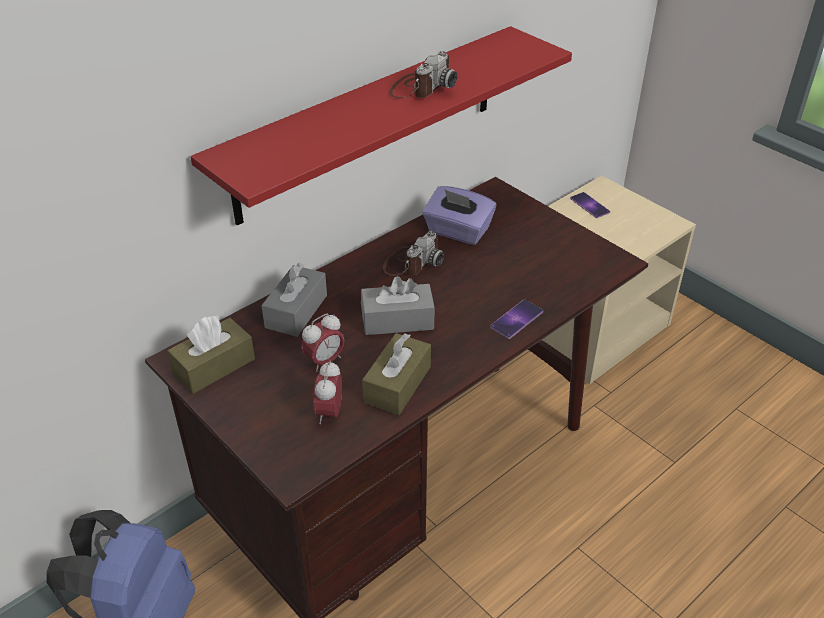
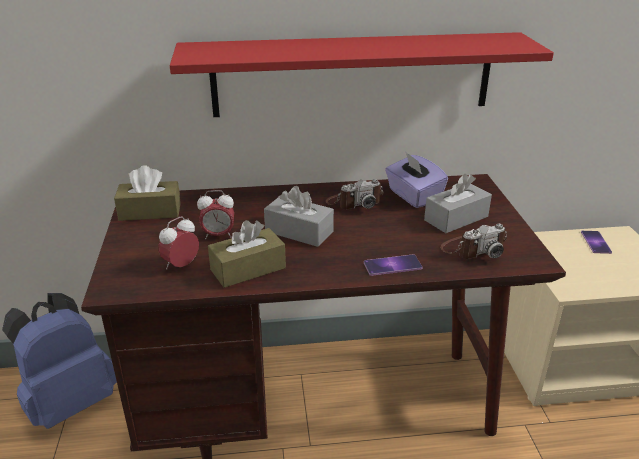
camera: 35 degrees right, 10 degrees down
(296, 311) = (238, 202): grey tissue box -> grey tissue box (456, 218)
(421, 87) = (388, 45): camera -> camera (473, 249)

